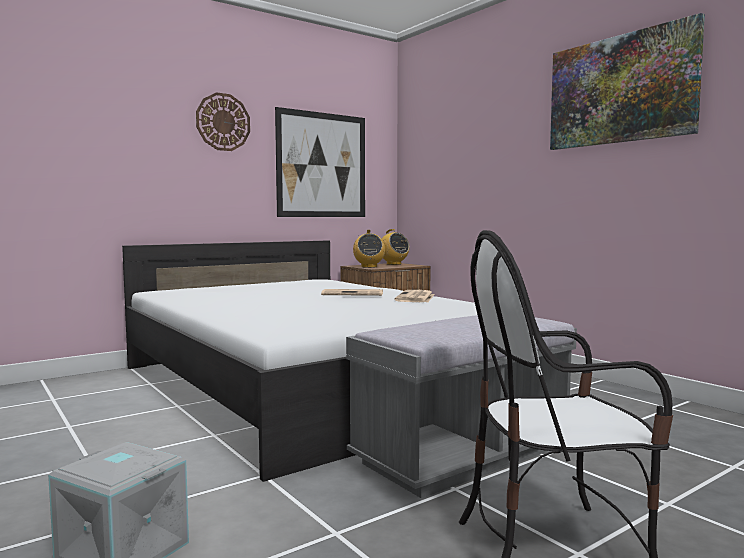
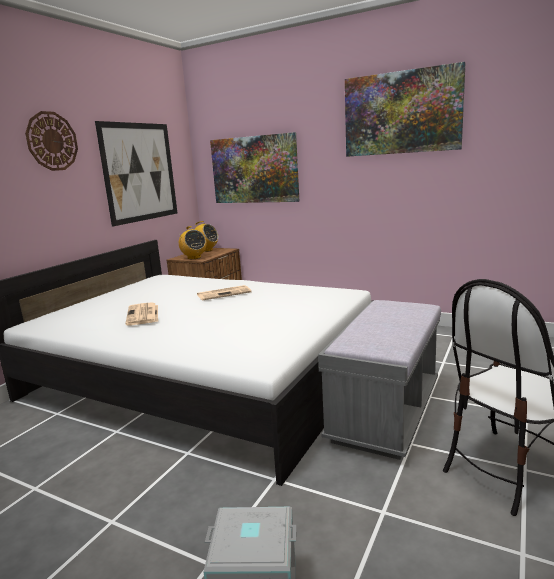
camera: 25 degrees left, 10 degrees up
(415, 298) = (279, 289): newspaper -> newspaper (143, 315)
(453, 170) = (254, 169): none -> picture

